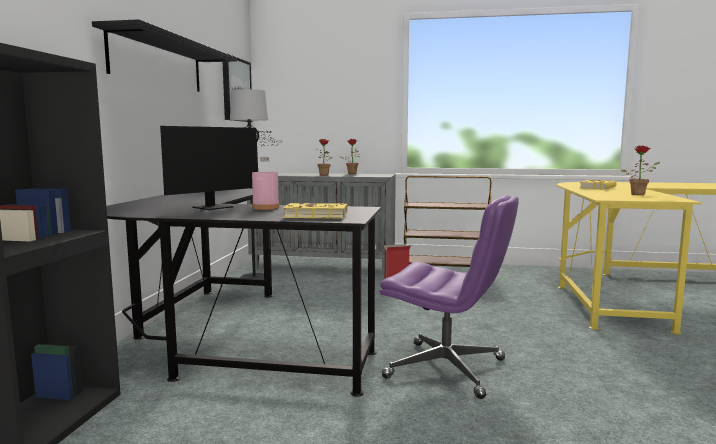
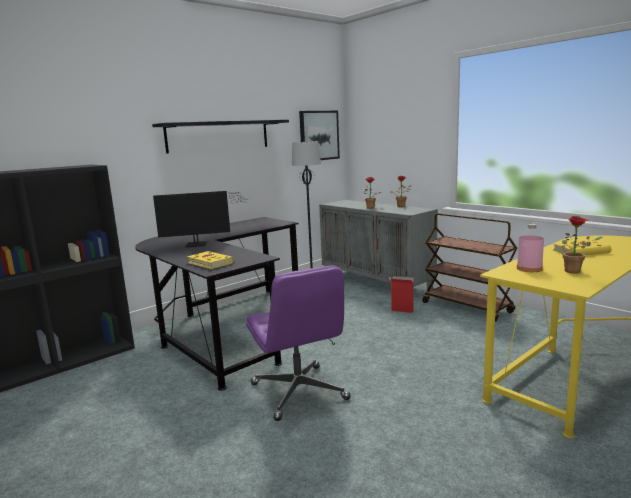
camera: 40 degrees right, 5 degrees up
(265, 207) = (217, 249): pink bottle -> pink bottle (529, 268)

